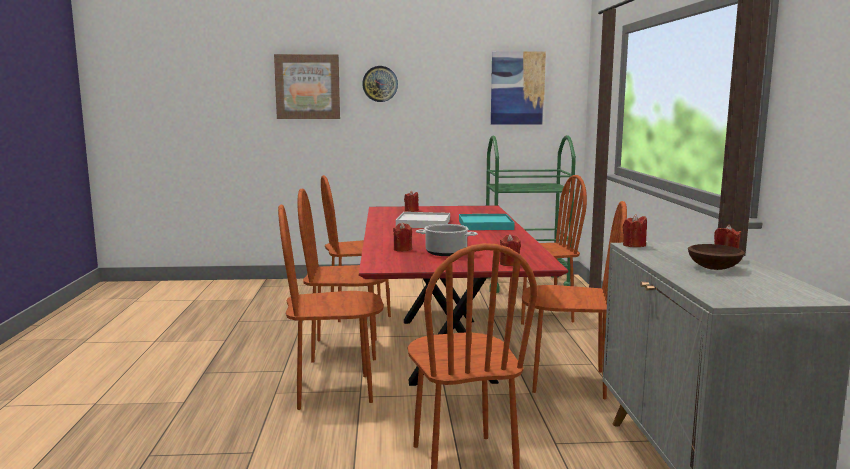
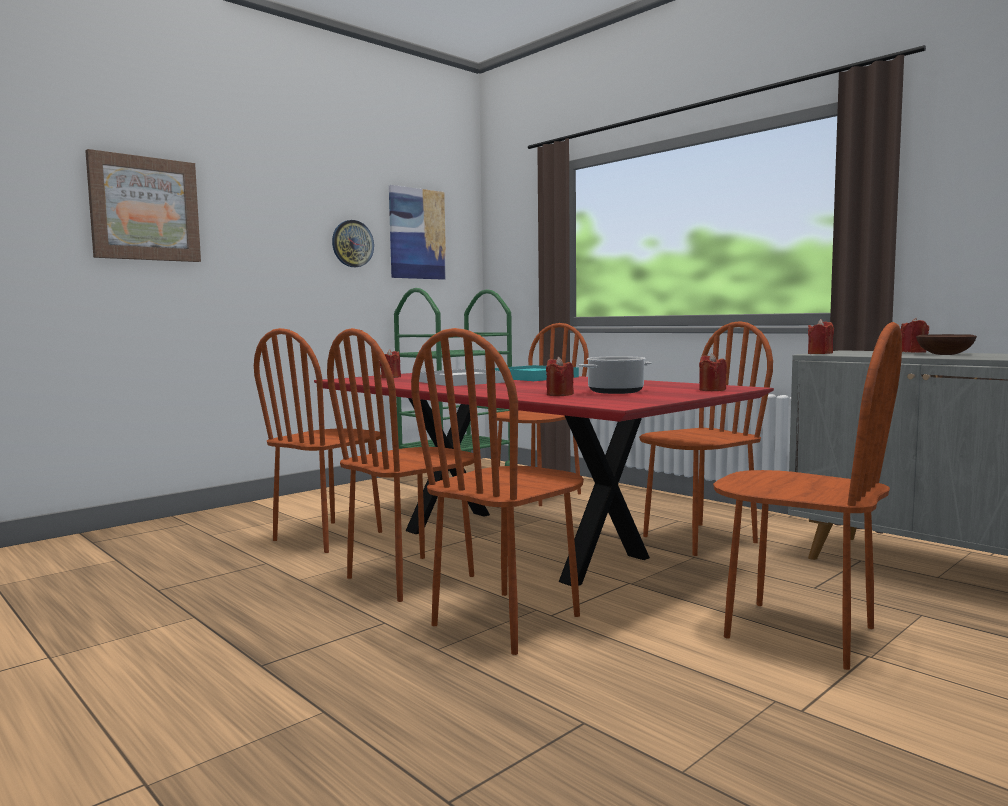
camera: 40 degrees left, 5 degrees down
(380, 84) = (254, 214): wall clock -> wall clock (352, 243)

